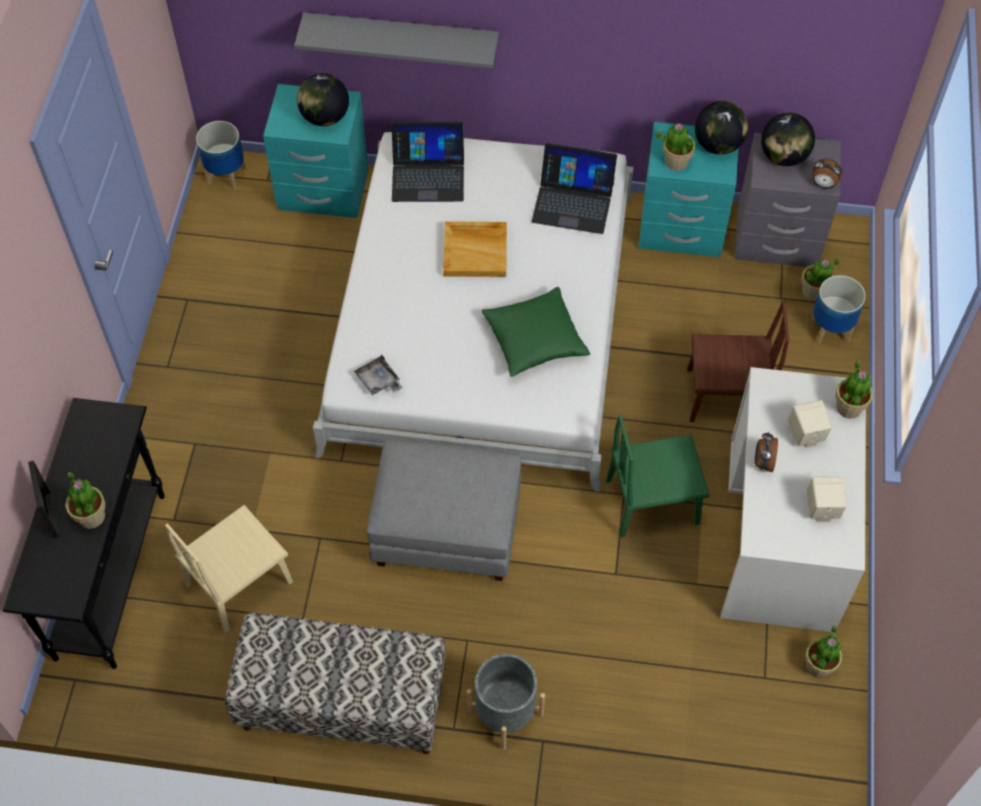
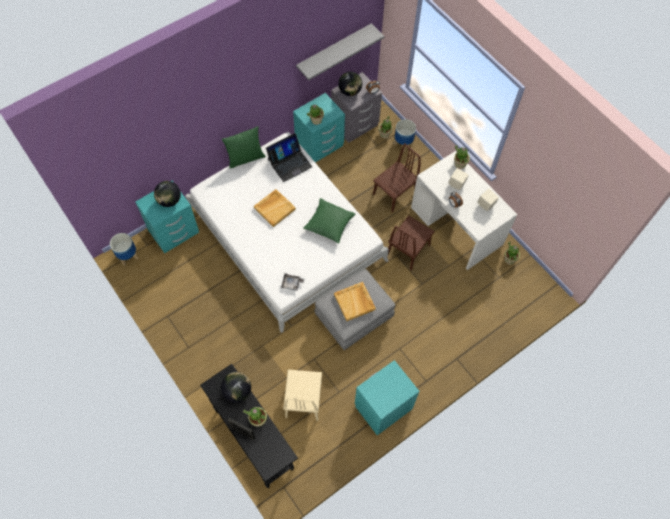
camera: 45 degrees left, 5 degrees up
(342, 704) = (383, 407): bench -> turquoise nightstand
(401, 37) = (183, 145): grey shelf -> grey shelf (334, 50)
(428, 175) = (226, 193): laptop -> none
(441, 487) = (355, 302): none -> beige tray
(505, 713) = (436, 360): grey planter -> none
(514, 146) = (245, 158): none -> green pillow
(652, 501) = (408, 249): green chair -> brown chair
(718, 145) = (324, 103): globe -> globe (237, 391)

